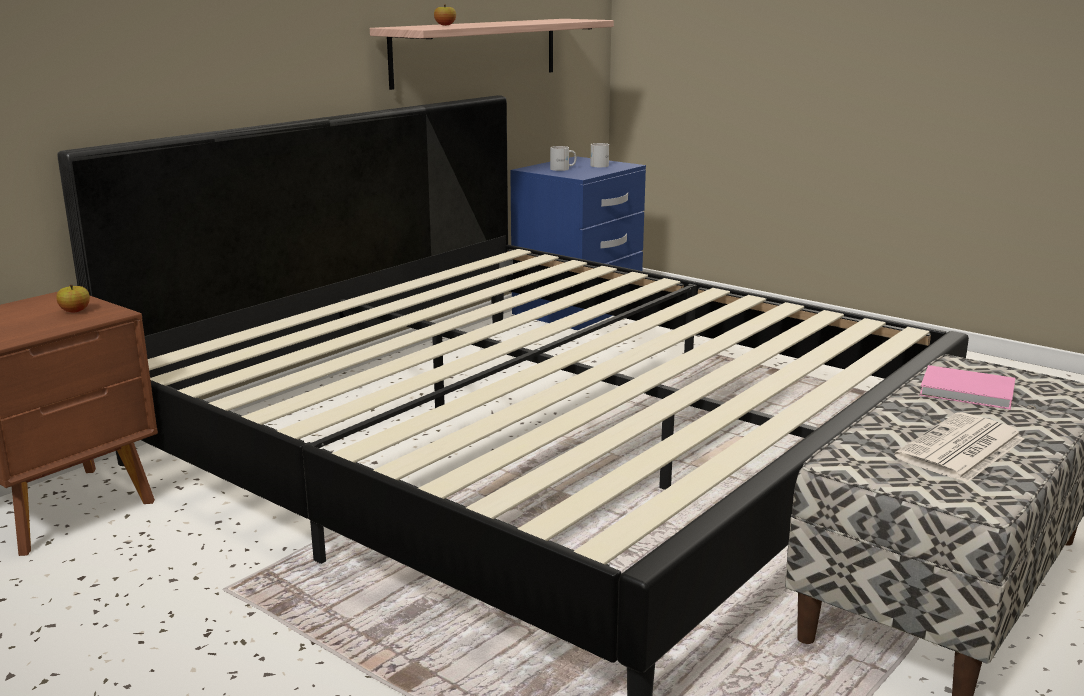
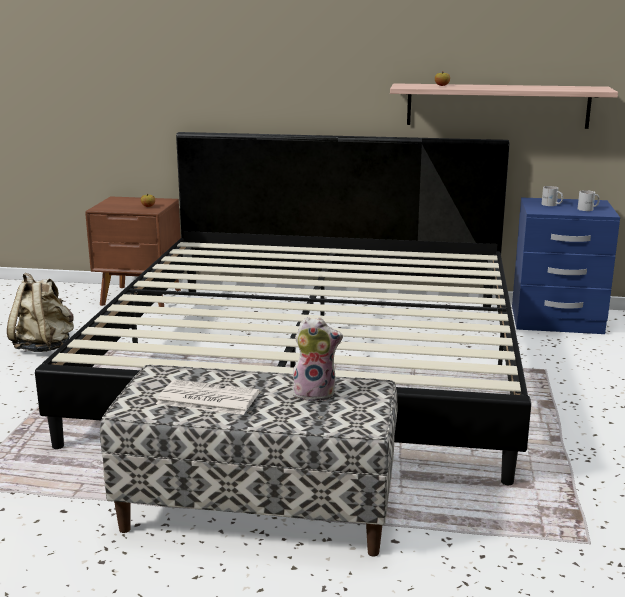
camera: 60 degrees right, 0 degrees up
(145, 658) = (45, 347): none -> beige backpack
(969, 392) = (315, 393): pink book -> plush toy

